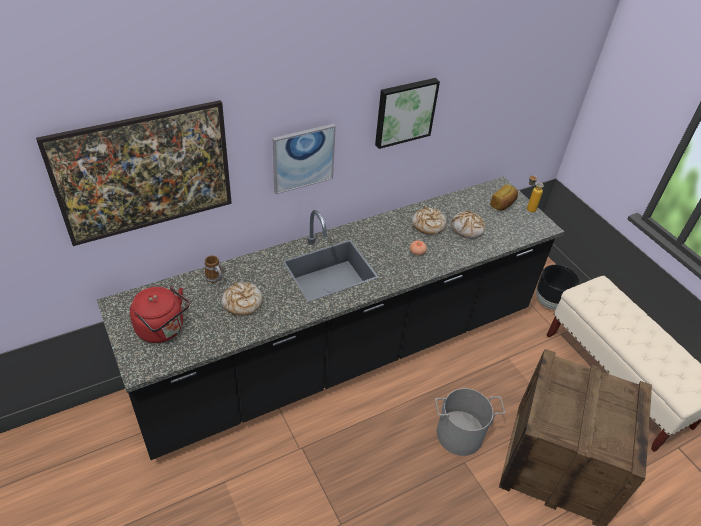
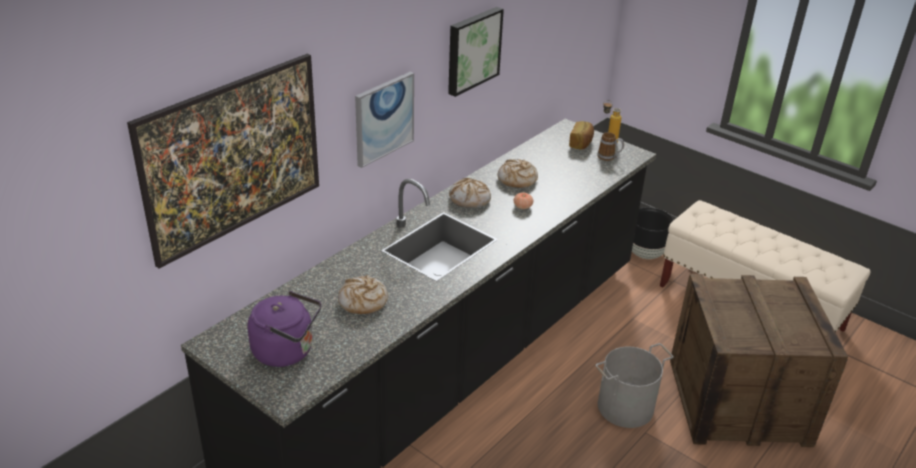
camera: 20 degrees left, 10 degrees down
(163, 329) = (287, 351): red kettle -> purple kettle
(215, 279) = (315, 287): mug -> mug (609, 158)
(467, 229) = (560, 173): bread -> bread (470, 199)

